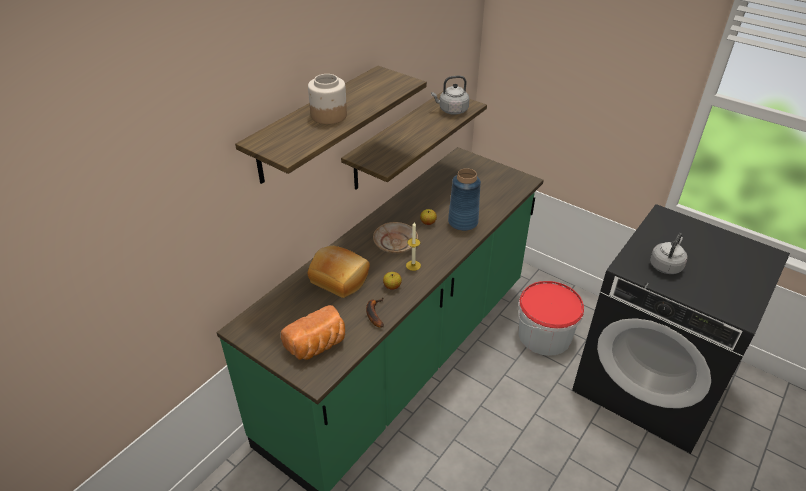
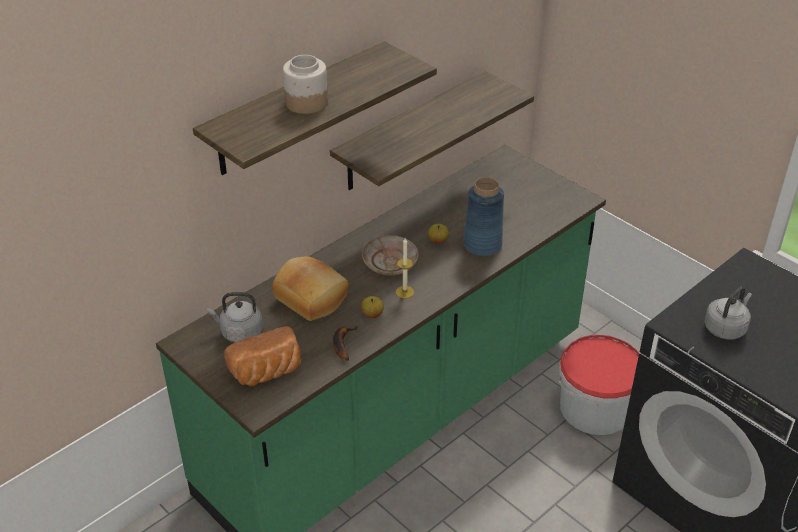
camera: 10 degrees right, 0 degrees up
(451, 110) = (485, 100): grey kettle -> grey kettle (239, 333)

